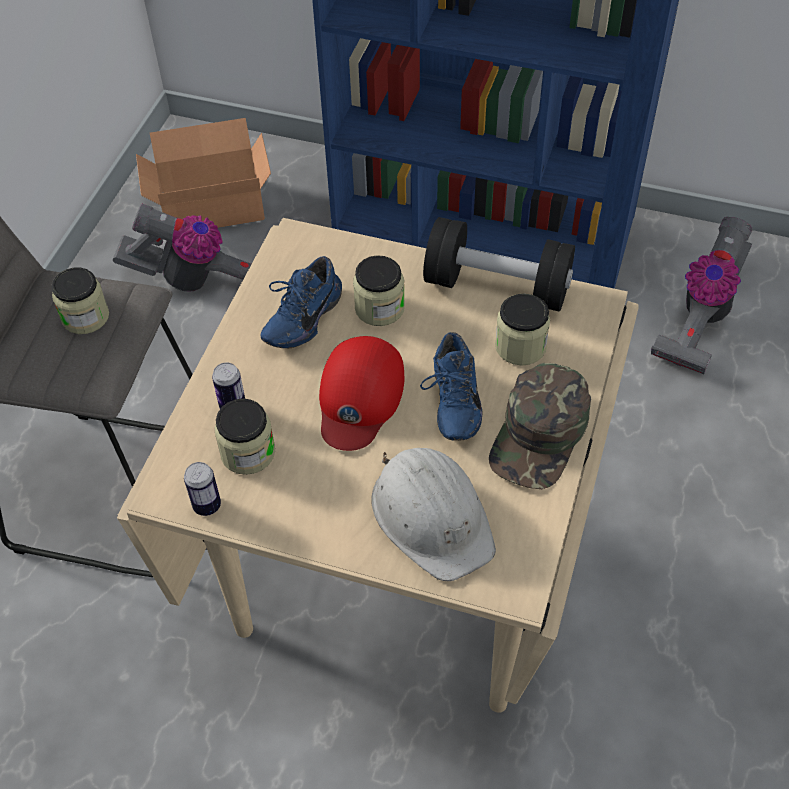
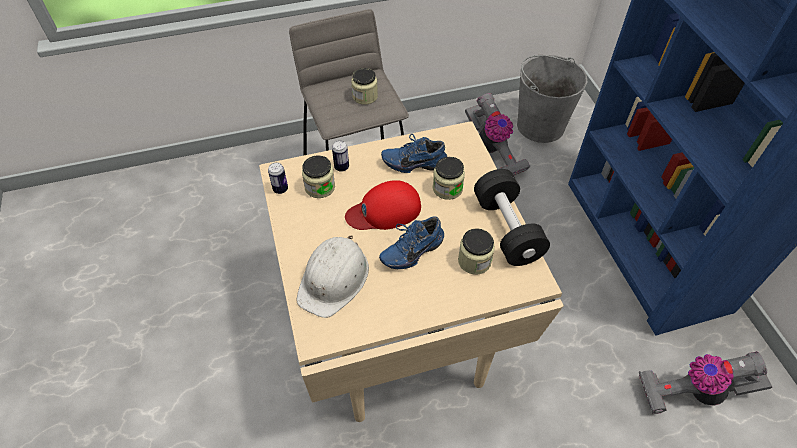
camera: 55 degrees right, 0 degrees up
(209, 203) = (540, 125): cardboard box -> grey bucket
(540, 435) = (421, 300): green cap -> none

